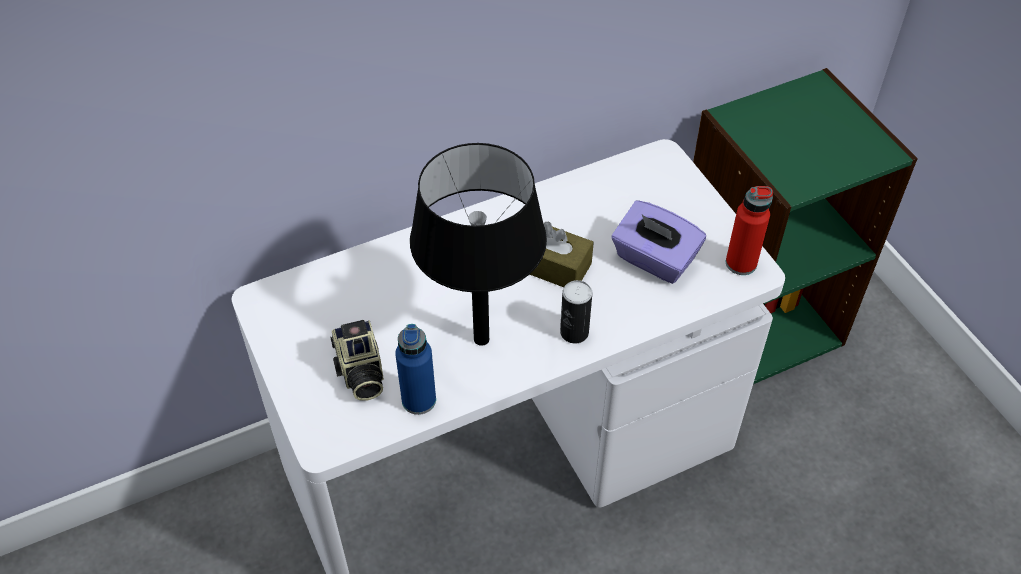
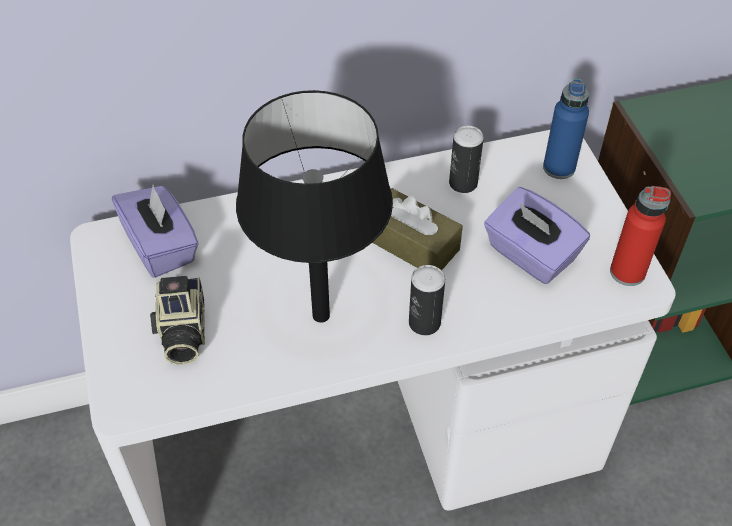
camera: 10 degrees right, 0 degrees up
(320, 298) = (161, 247): none -> purple tissue box
(419, 400) = (237, 373): blue bottle -> blue bottle (559, 168)
(582, 203) = (463, 183): none -> can

